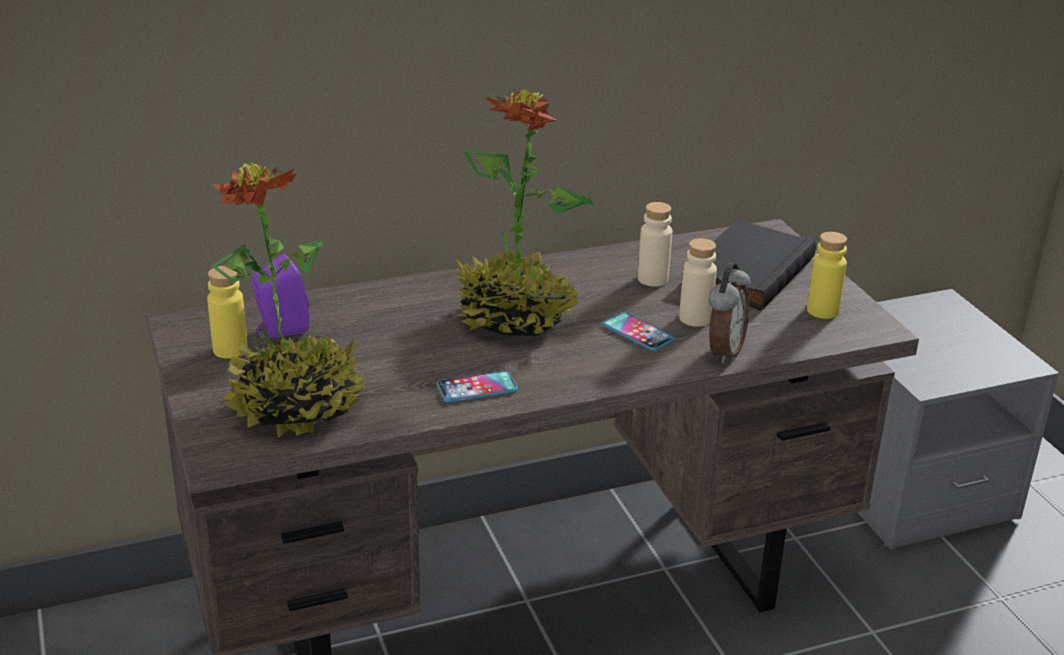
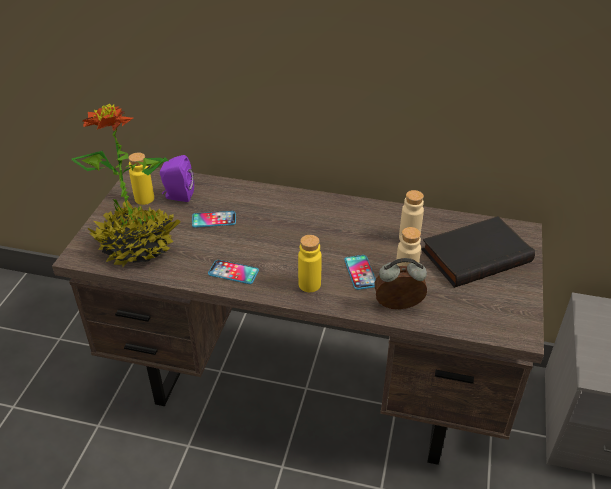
camera: 35 degrees right, 10 degrees up
(372, 340) = (214, 220): none -> phone
(515, 317) = (302, 234): potted plant -> none
(723, 351) = (398, 307): alarm clock -> alarm clock turned 150 degrees counterclockwise
(822, 311) = (496, 304): yellow bottle -> yellow bottle (309, 284)

